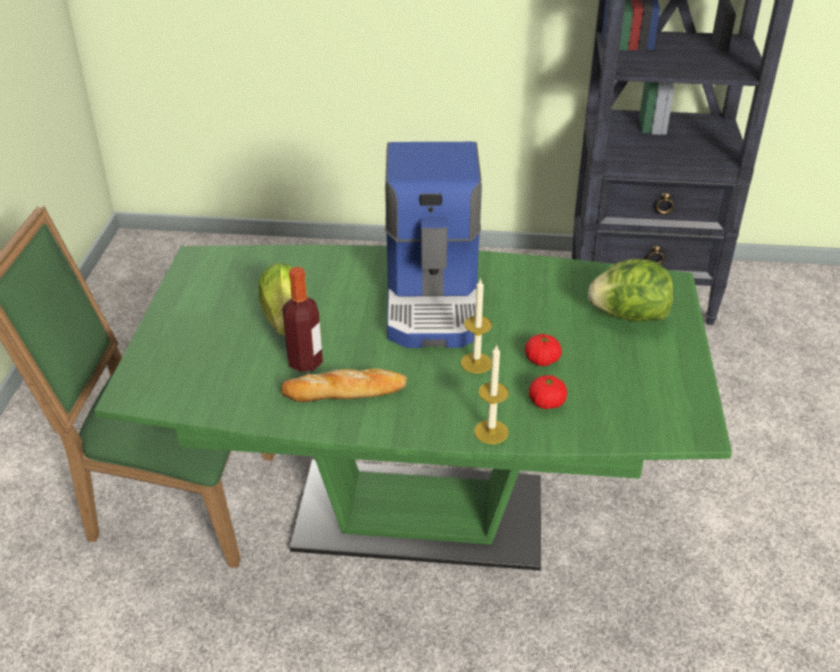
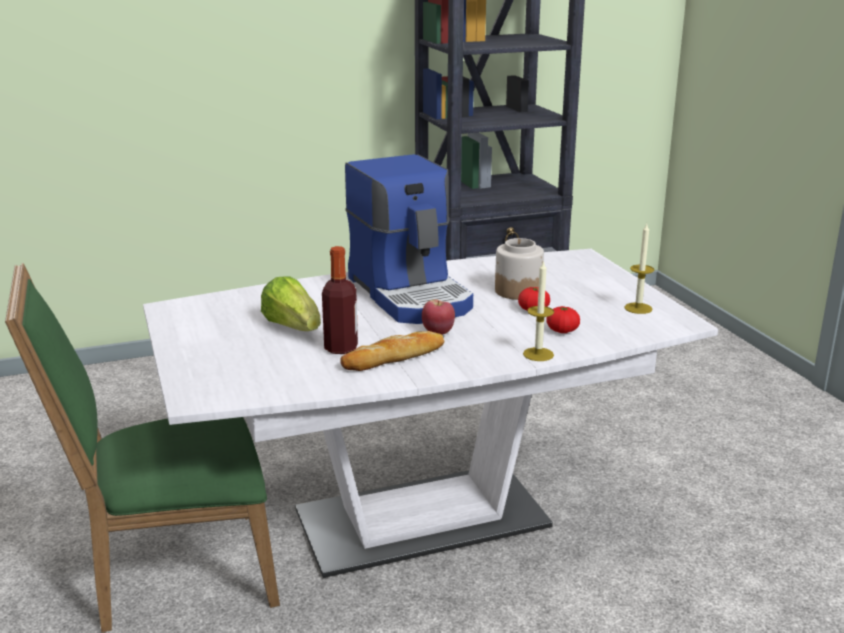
camera: 25 degrees left, 15 degrees down
(416, 366) = (438, 332): none -> apple
(420, 515) = (422, 519): green dining table -> white dining table
(476, 363) = (485, 321): candle -> candle (638, 308)
(549, 324) = (518, 291): none -> jar
(628, 316) = (571, 277): lettuce -> none

